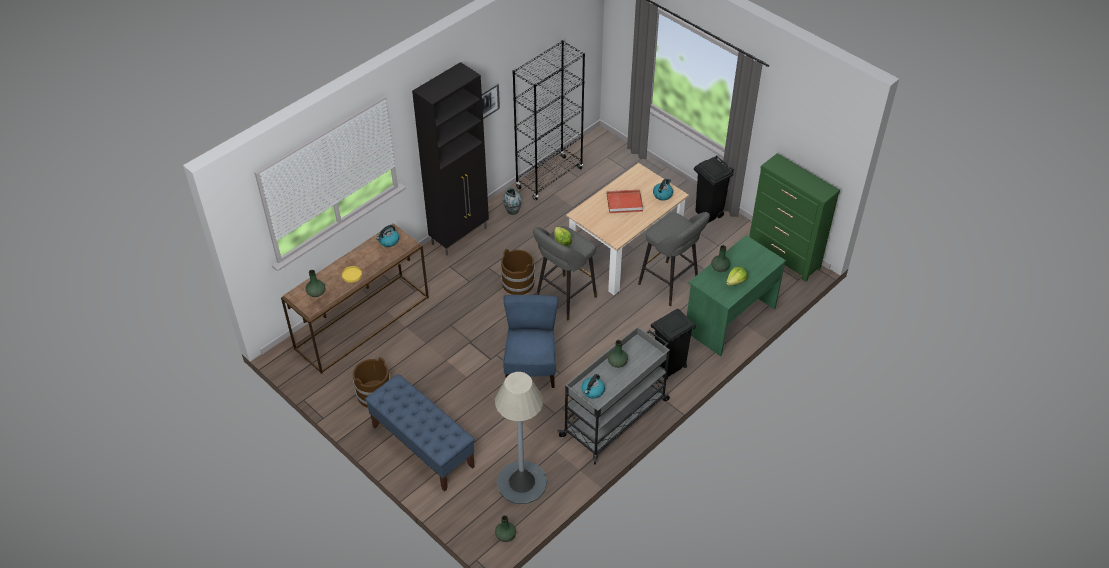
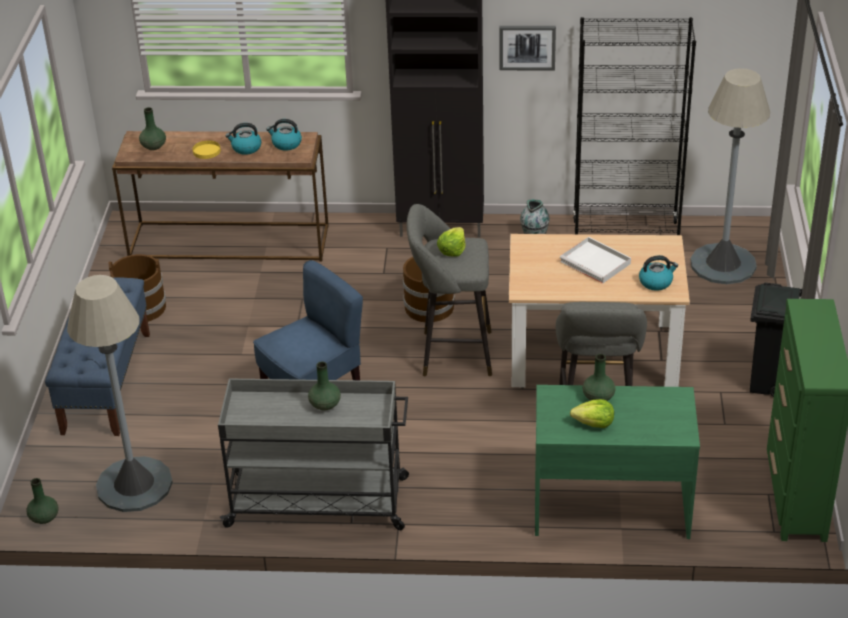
camera: 50 degrees right, 10 degrees down
(592, 391) = (255, 411): kettle -> kettle (246, 148)
(613, 166) = (723, 264): none -> grey floor lamp
(625, 202) = (596, 263): red tray -> white tray
(668, 368) = (455, 501): black trash can -> none

